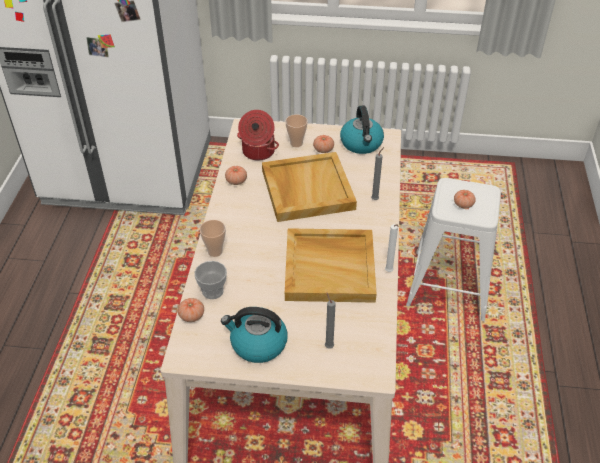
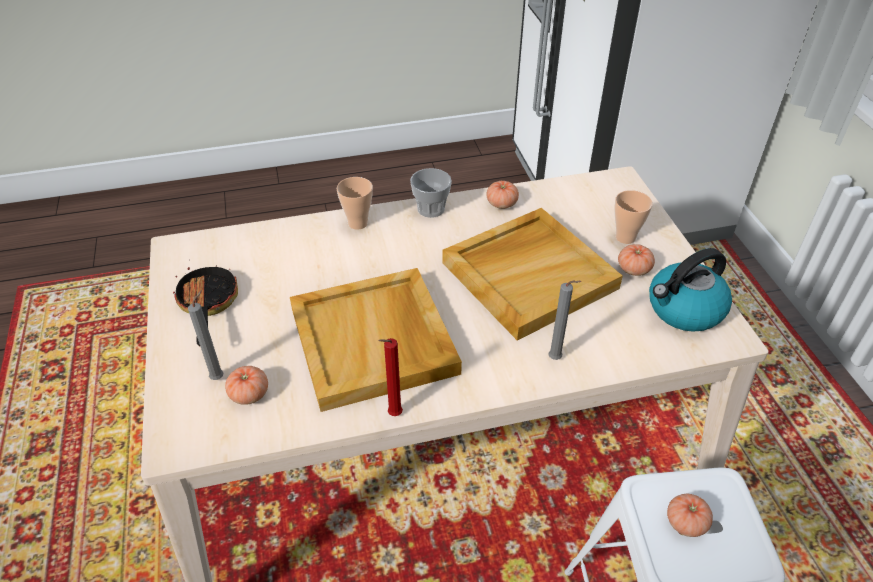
camera: 70 degrees right, 0 degrees up
(192, 316) = (241, 236): tomato -> tomato (249, 394)
(212, 291) = (288, 241): cup -> cup (431, 209)
(257, 344) = (208, 305): kettle -> frying pan
(258, 152) = (576, 206): cooking pot -> none
(389, 272) = (393, 415): white candle -> red candle

